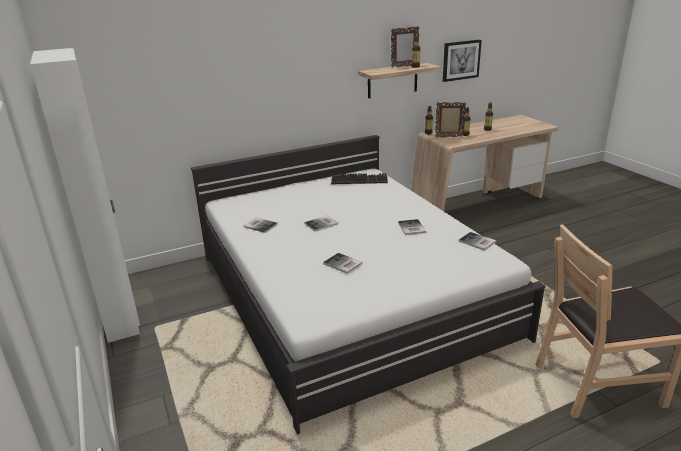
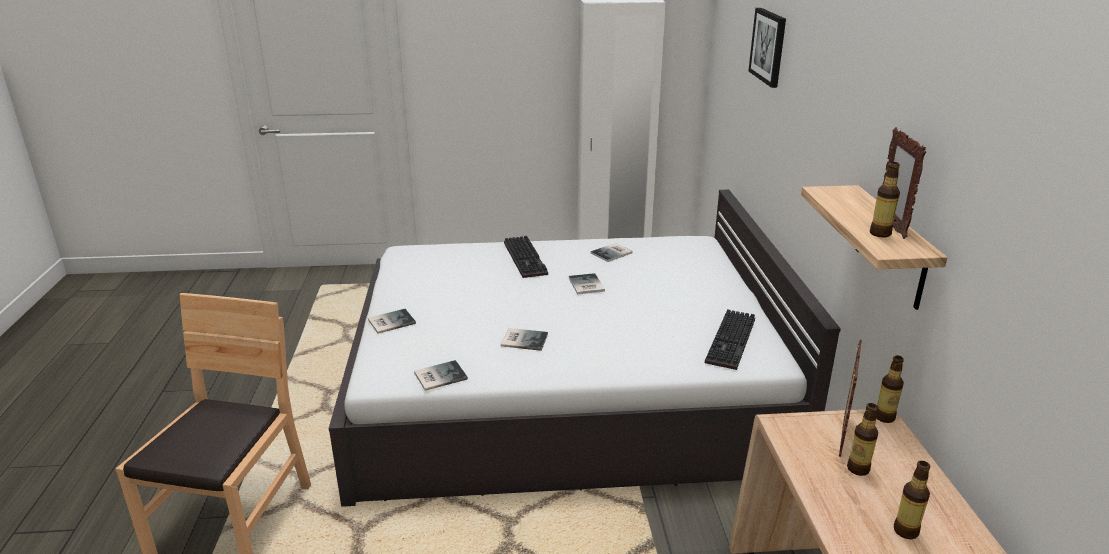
camera: 110 degrees right, 0 degrees up
(291, 253) = (527, 259): none -> keyboard
(342, 264) = (474, 277): book -> book (390, 321)
(461, 60) = (1019, 322): picture -> picture (769, 46)

